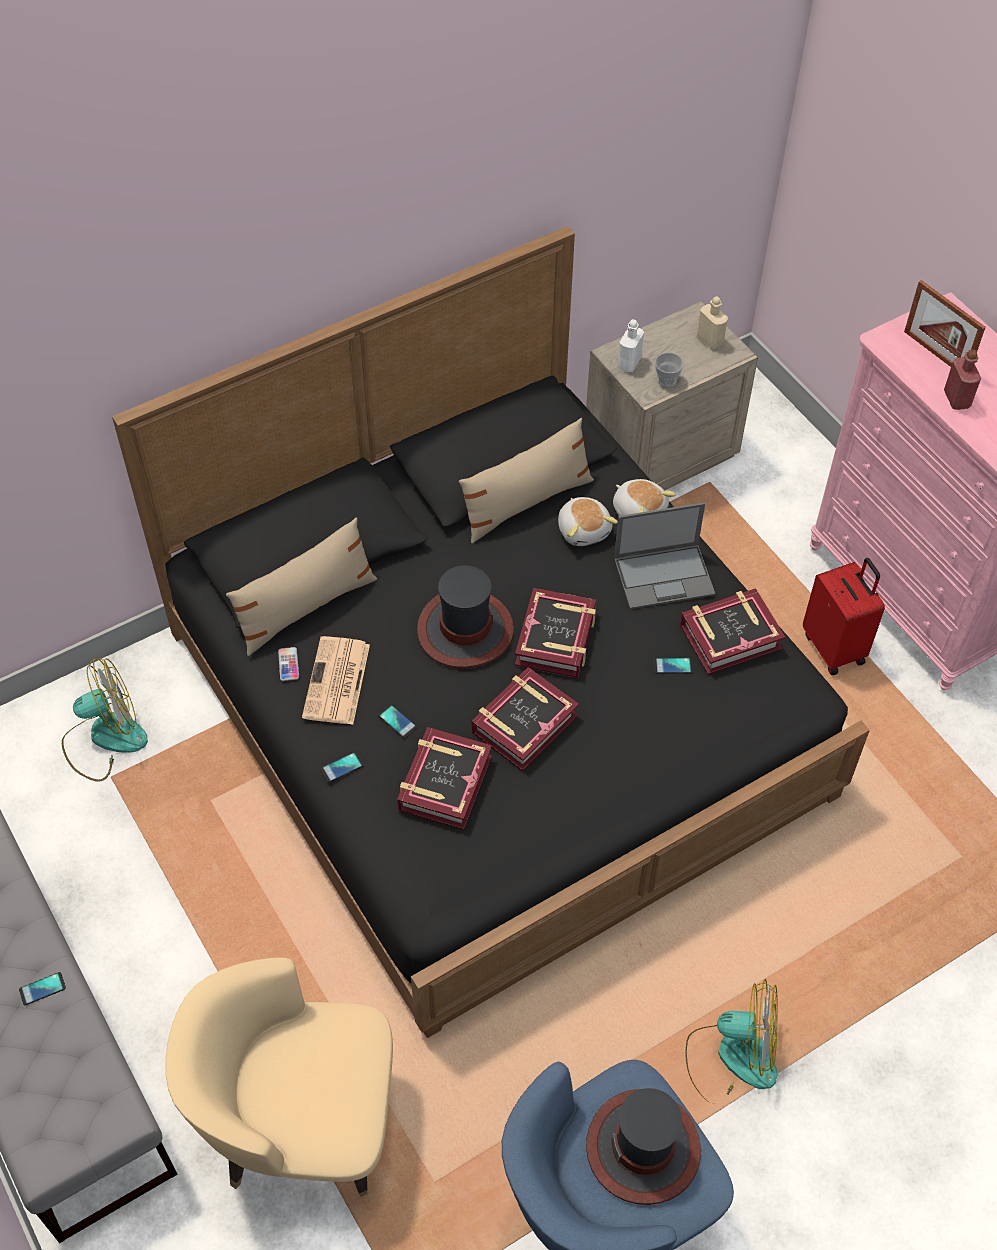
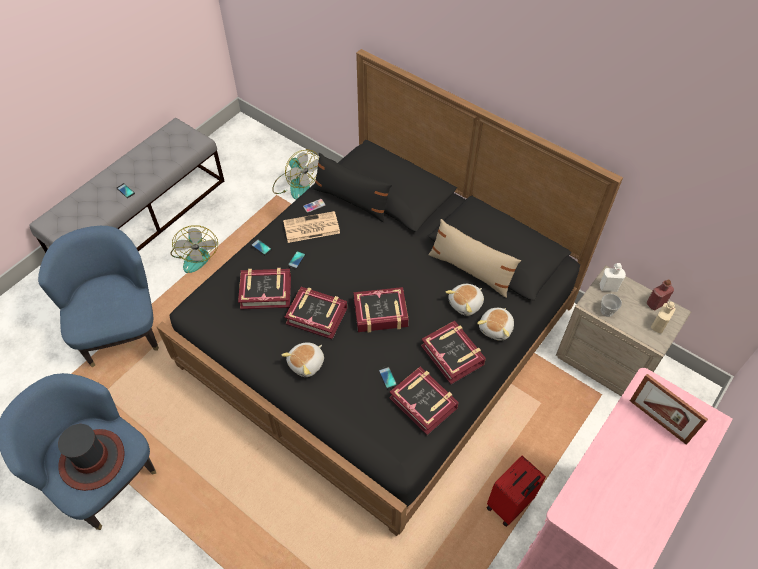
camera: 70 degrees right, 0 degrees up
(301, 1124) = (121, 329): beige armchair -> blue armchair
(306, 608) = (351, 200): beige pillow -> black pillow
(465, 630) = (367, 270): hat -> none
(608, 762) = (307, 364): none -> plush toy
(665, 576) = (452, 355): laptop -> book
(731, 1056) = (202, 517): fan -> fan (196, 255)
(935, 354) = (658, 421): picture frame -> picture frame turned 75 degrees counterclockwise
(956, 399) = (619, 445): red bottle -> red bottle (655, 303)

